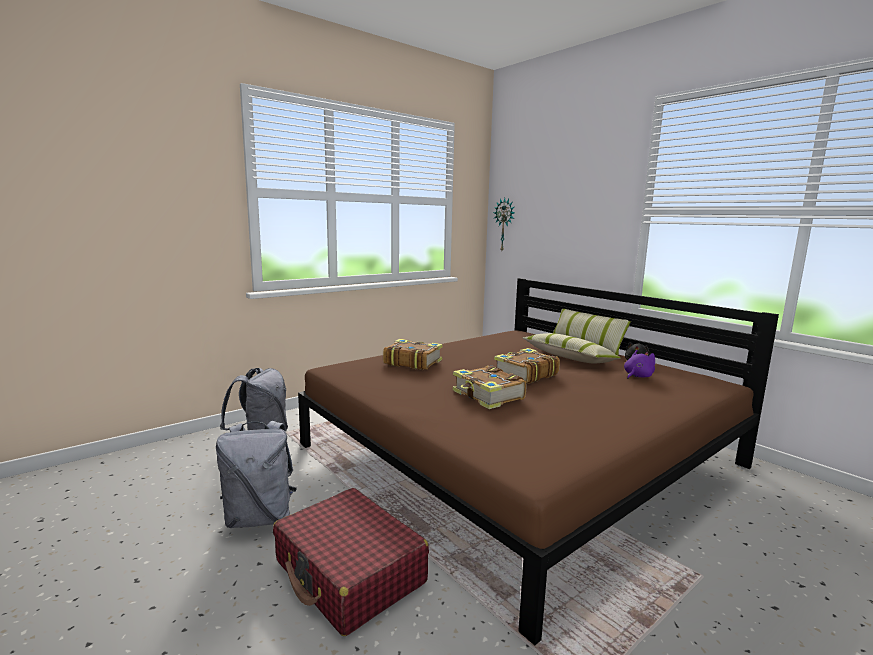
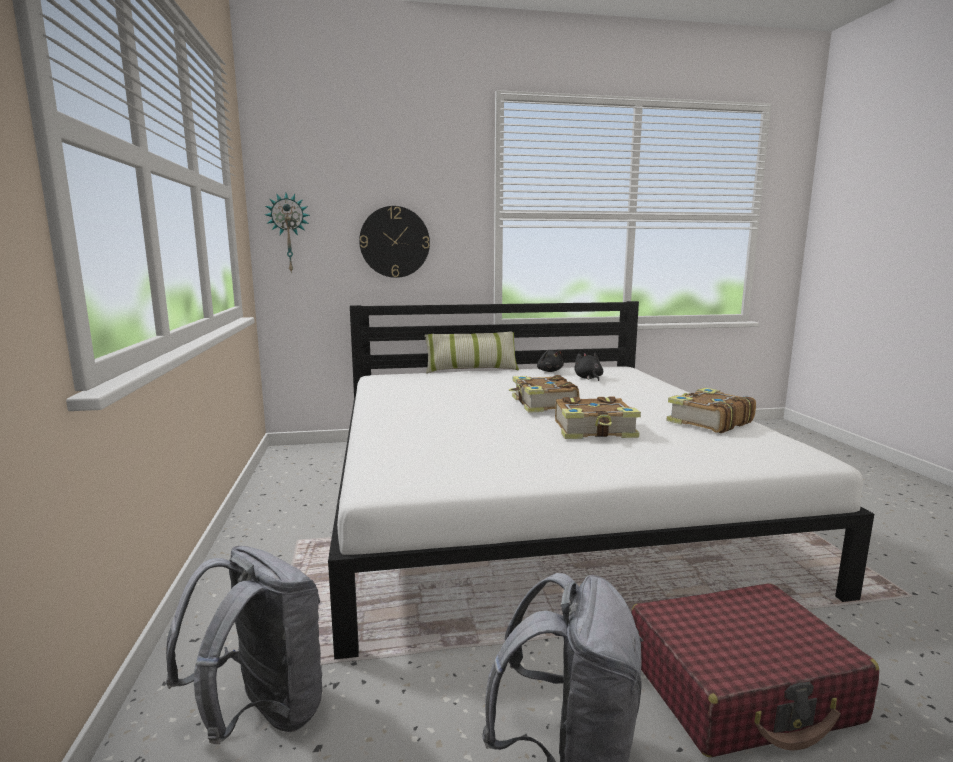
camera: 60 degrees left, 0 degrees up
(412, 362) = (428, 436): book -> book (708, 422)
(520, 455) = (538, 503): brown bed -> white bed
(563, 233) = (394, 242): none -> wall clock
(569, 358) = (504, 382): pillow -> none
(637, 376) = (588, 378): purple plush toy -> black plush toy

